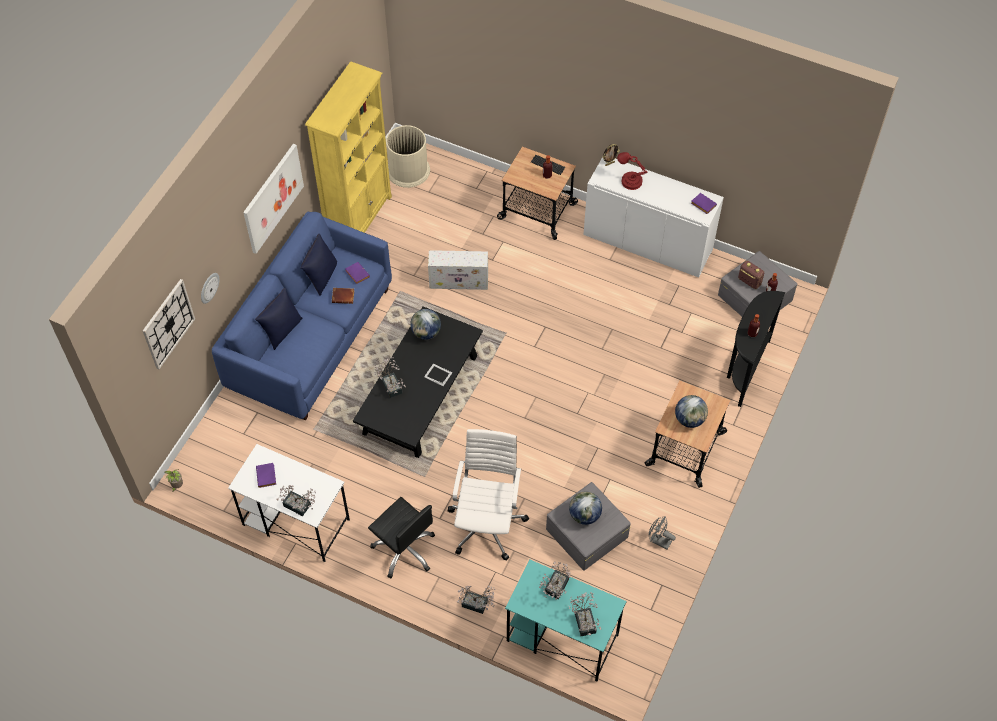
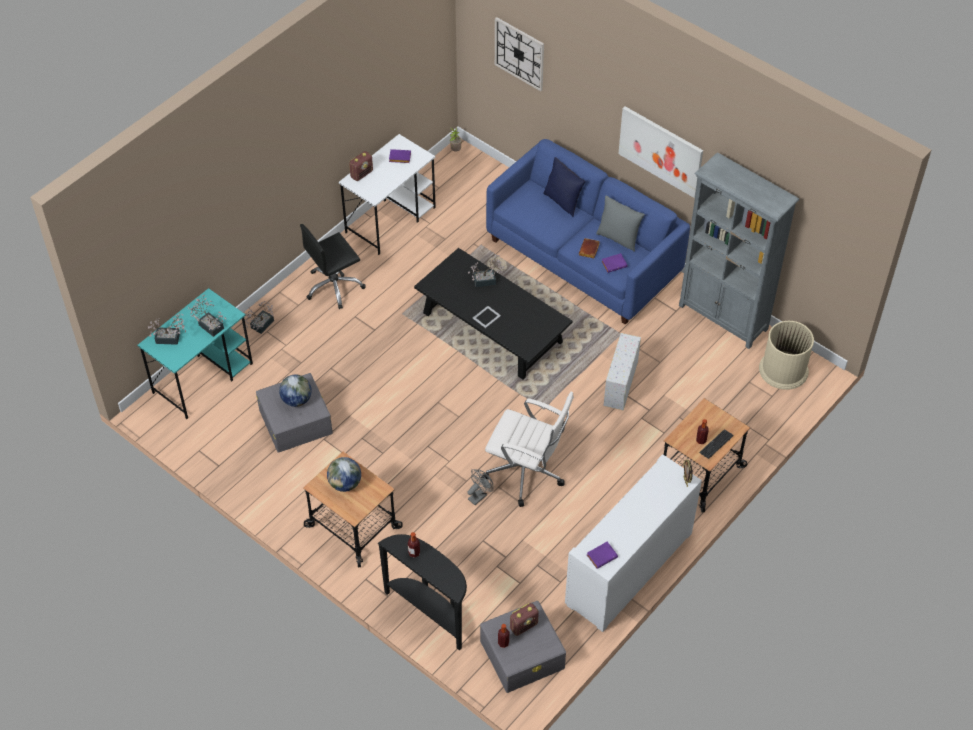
camera: 105 degrees right, 5 degrees down
(209, 287) = (566, 97): wall clock -> none
(299, 507) = (362, 174): potted plant -> radio
(321, 277) = (618, 238): blue pillow -> grey pillow
(359, 219) = (723, 317): yellow bookcase -> grey bookcase
(426, 333) = (538, 317): globe -> none
(487, 523) = (336, 349): white office chair -> white office chair (526, 473)
(629, 181) = (655, 494): red table lamp -> none
(658, 541) = (263, 475): grey fan -> grey fan (479, 495)

